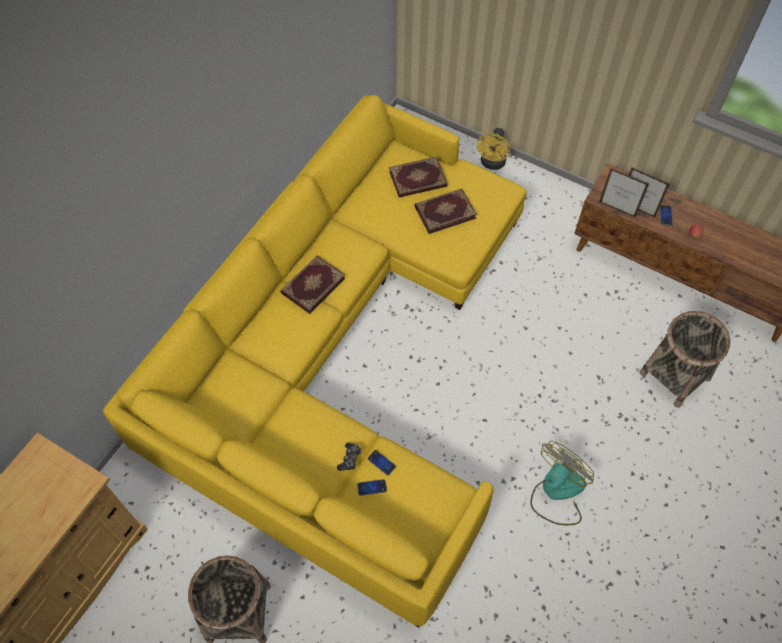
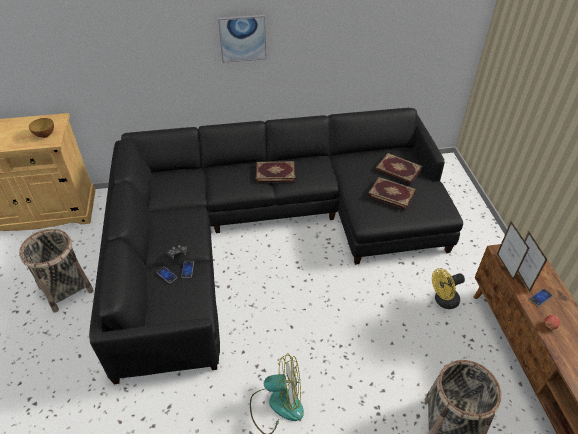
camera: 50 degrees right, 15 degrees down
(64, 484) = (45, 135): none -> bowl
(194, 164) = (242, 38): none -> picture
(340, 353) = (266, 230): yellow sofa -> black sofa
(492, 164) = (475, 215): yellow fan -> yellow fan (443, 301)

